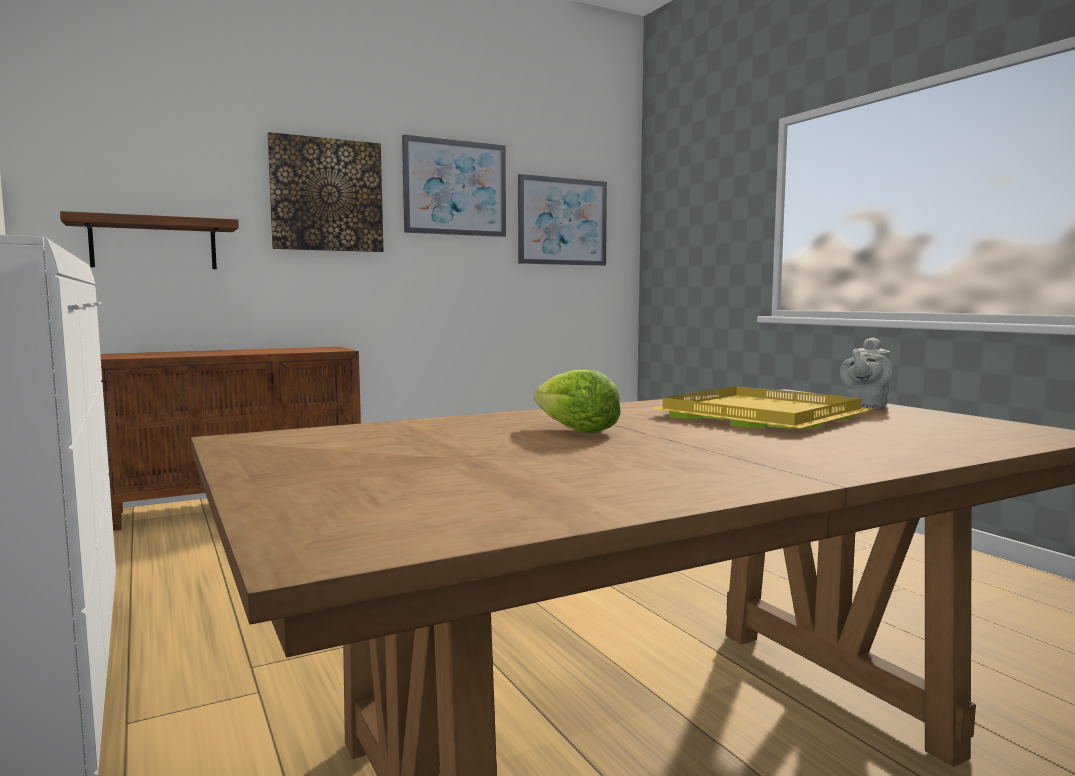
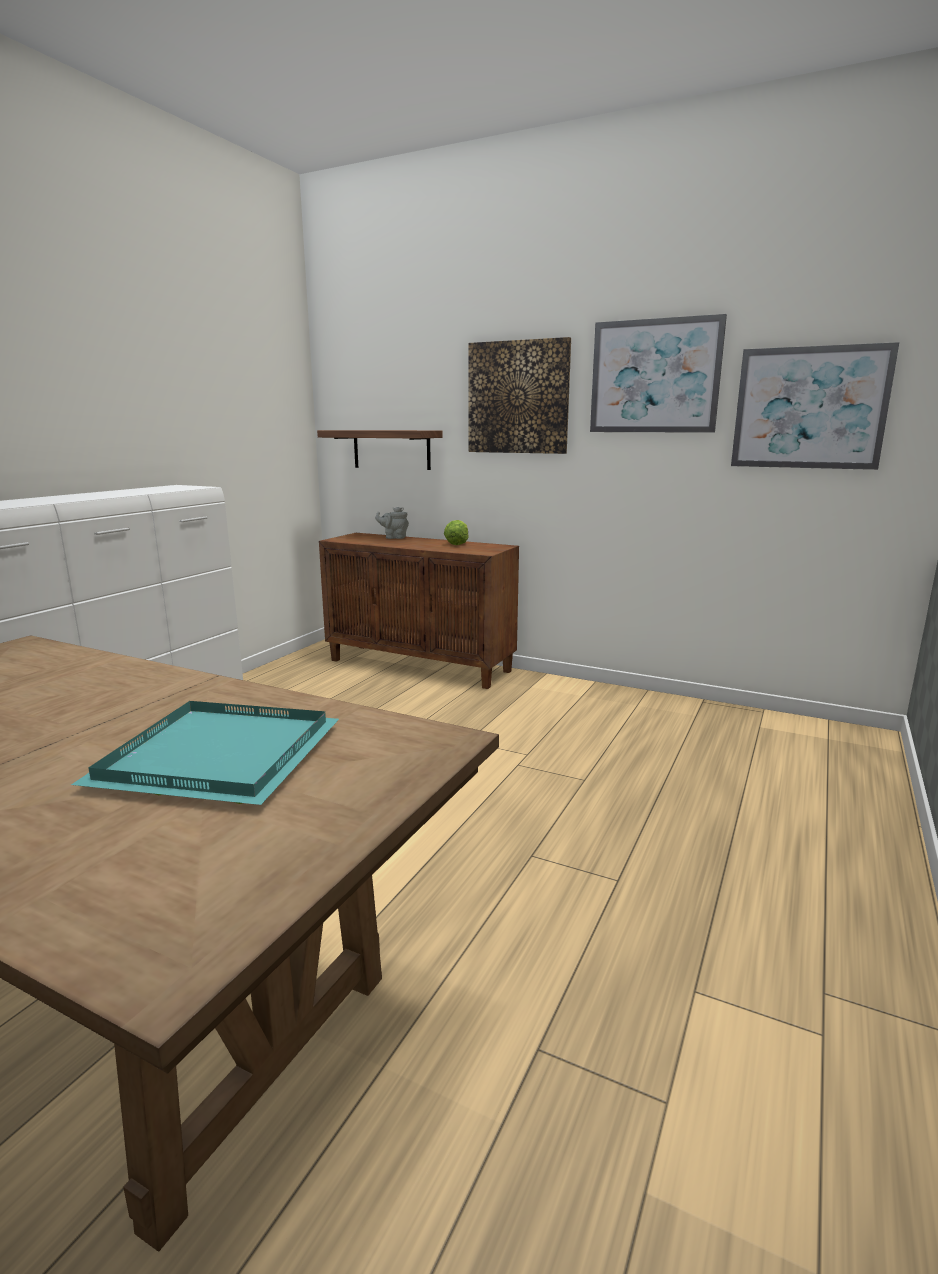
camera: 55 degrees right, 10 degrees up
(576, 431) = (81, 708): lettuce -> lettuce (457, 544)
(756, 416) = (218, 754): yellow tray -> turquoise tray
(865, 406) = (362, 798): grey teapot -> grey teapot (394, 537)

